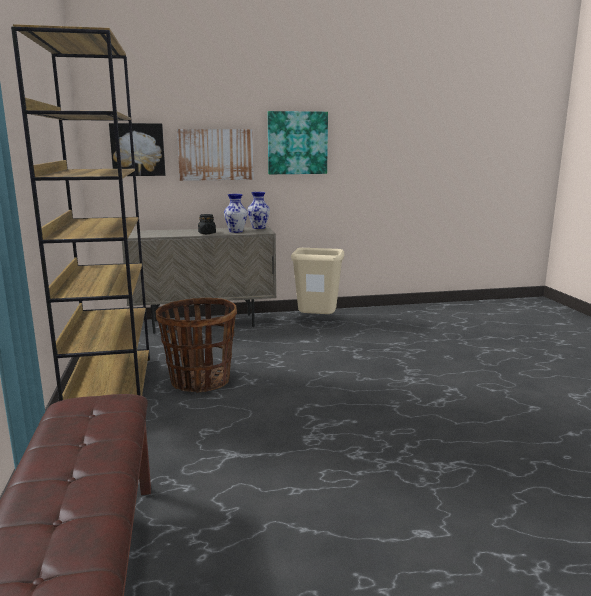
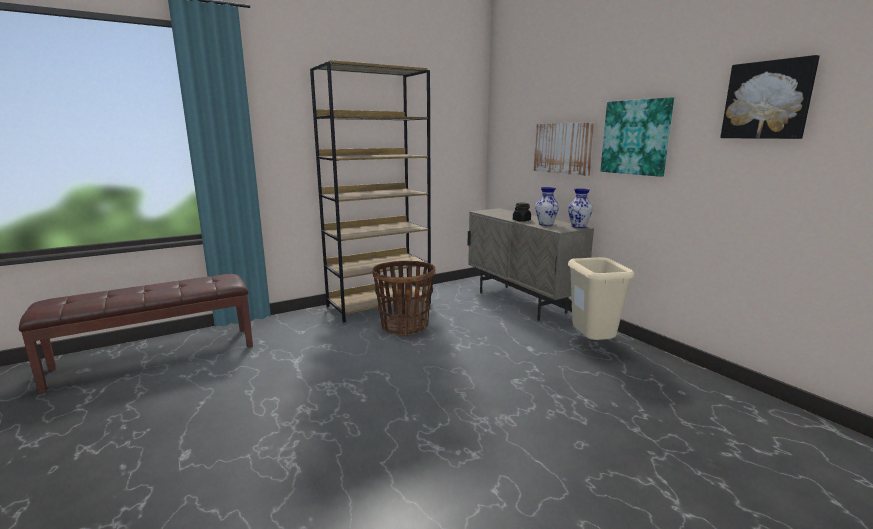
camera: 70 degrees right, 0 degrees up
(138, 149) = (514, 142): picture -> picture (767, 100)

